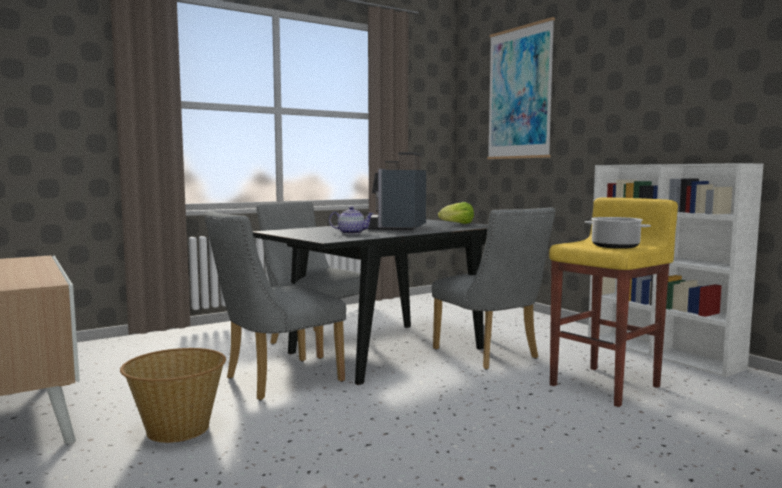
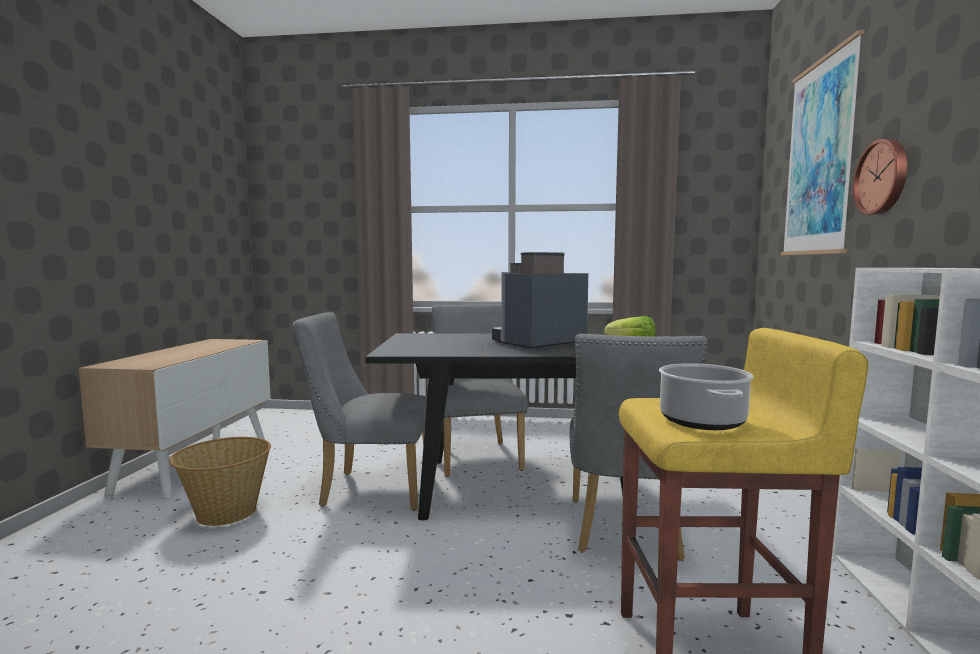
camera: 40 degrees right, 0 degrees up
(351, 233) = (454, 346): teapot -> none
(577, 111) = (883, 177): none -> wall clock

